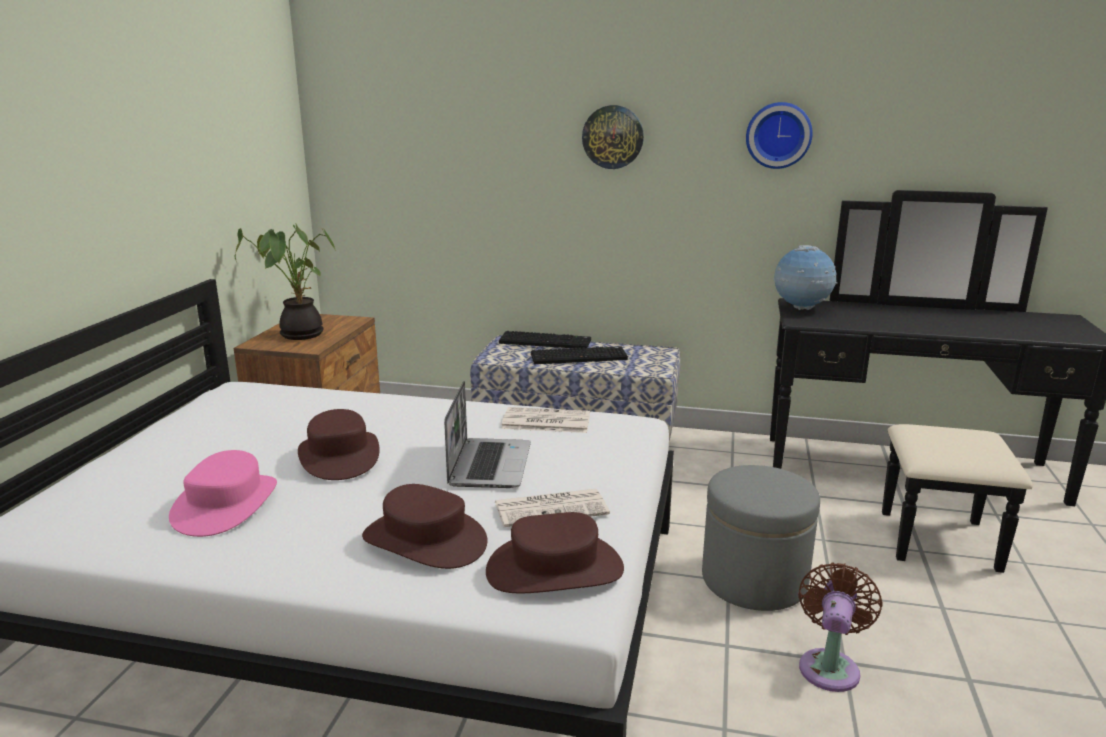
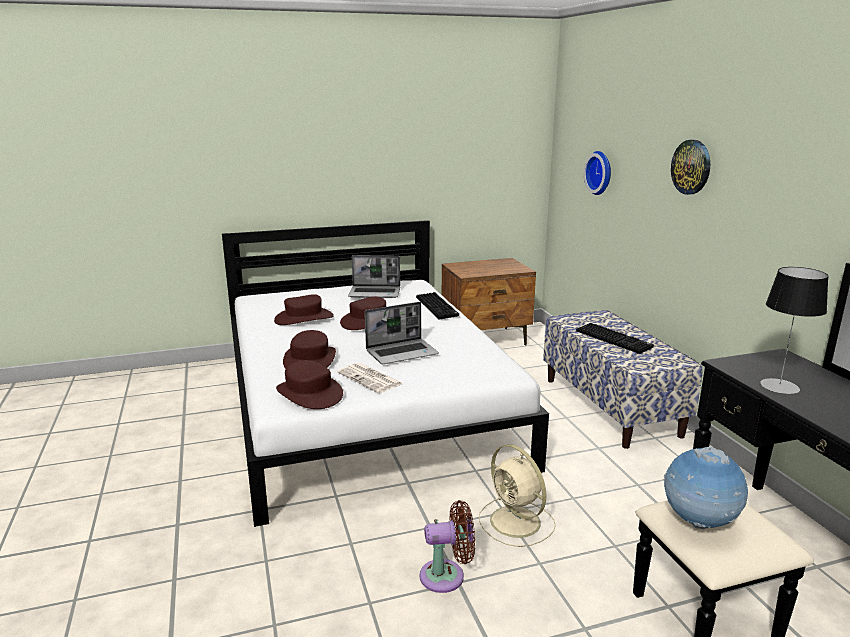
camera: 60 degrees right, 0 degrees up
(226, 504) = (304, 318): pink hat -> brown hat
(231, 421) = (375, 293): none -> laptop
(298, 334) = (480, 267): potted plant -> none
(545, 421) = (474, 351): newspaper -> none
(546, 341) = (622, 324): keyboard -> keyboard (438, 307)
(754, 580) = (517, 523): grey ottoman -> beige fan
(778, 135) = (807, 183): wall clock -> wall clock (600, 172)
(801, 309) = (765, 360): globe -> globe (698, 523)
(859, 321) = (779, 386): none -> table lamp

